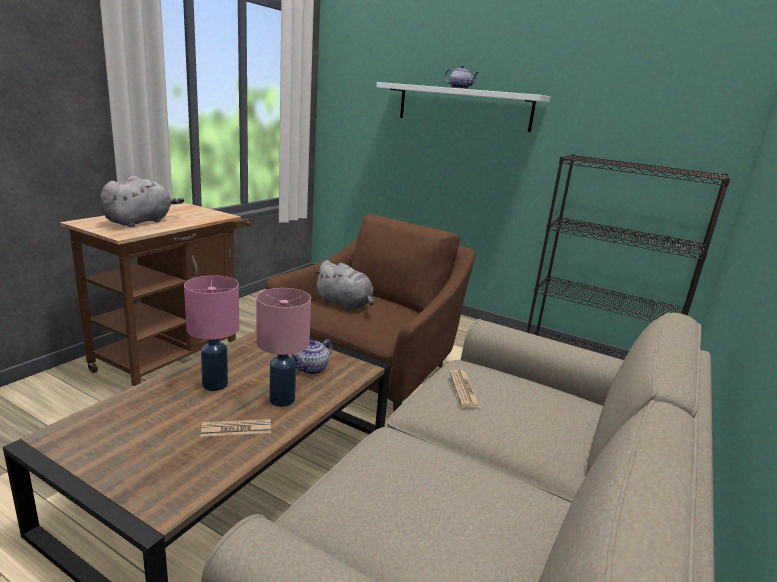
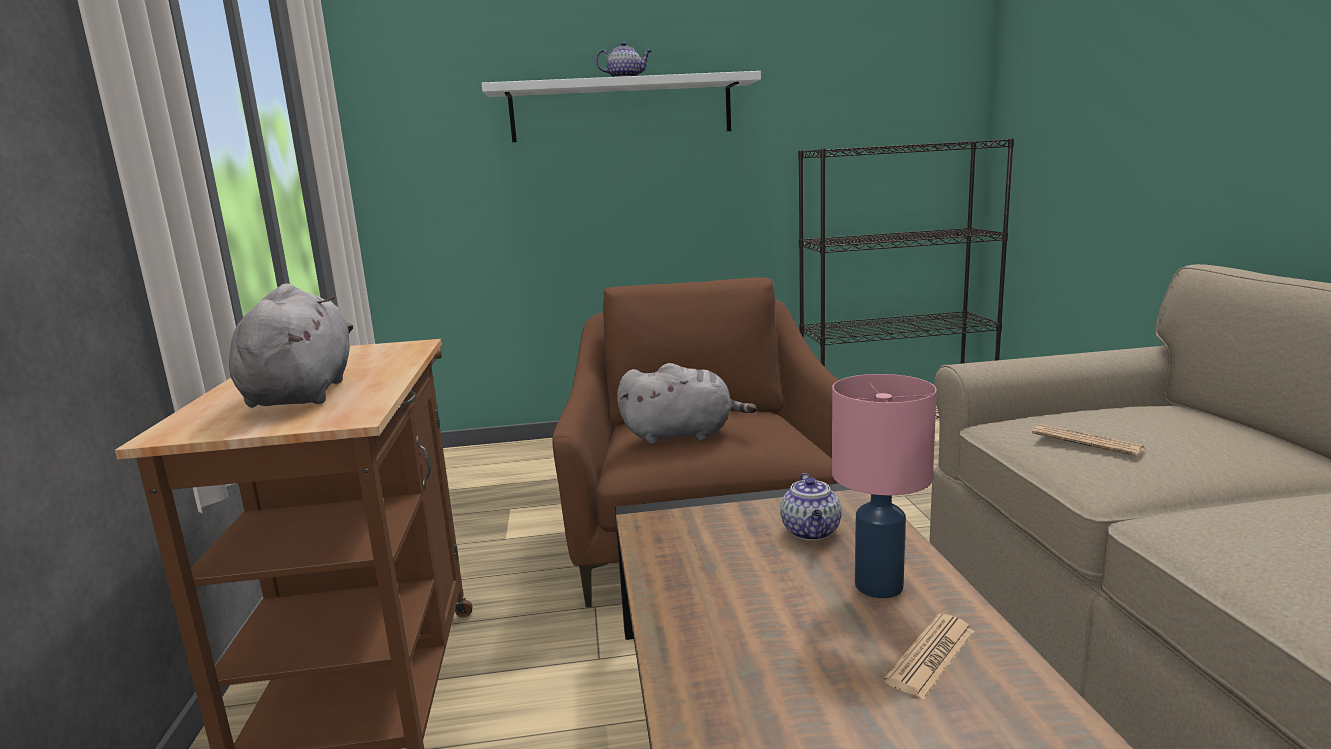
camera: 35 degrees left, 5 degrees down
(215, 385) = (757, 623): pink table lamp -> none

